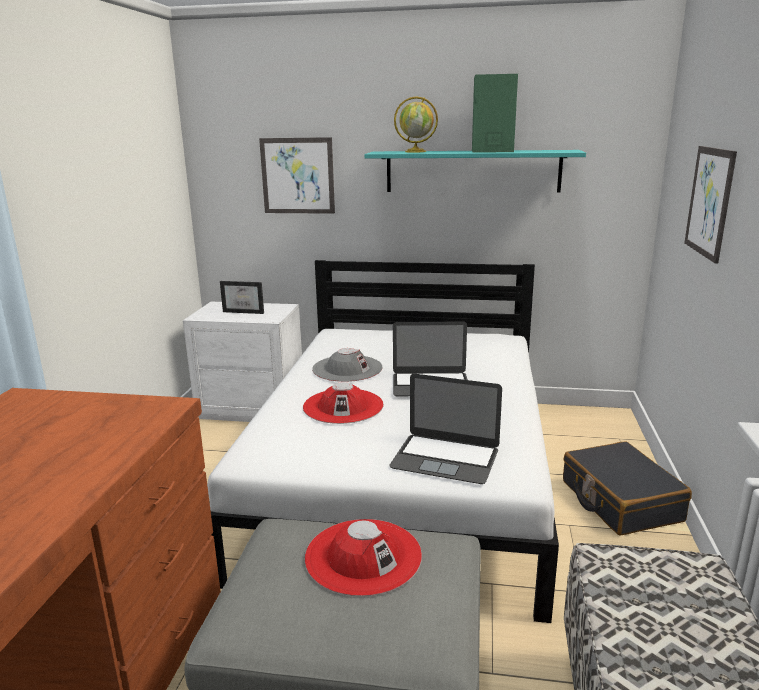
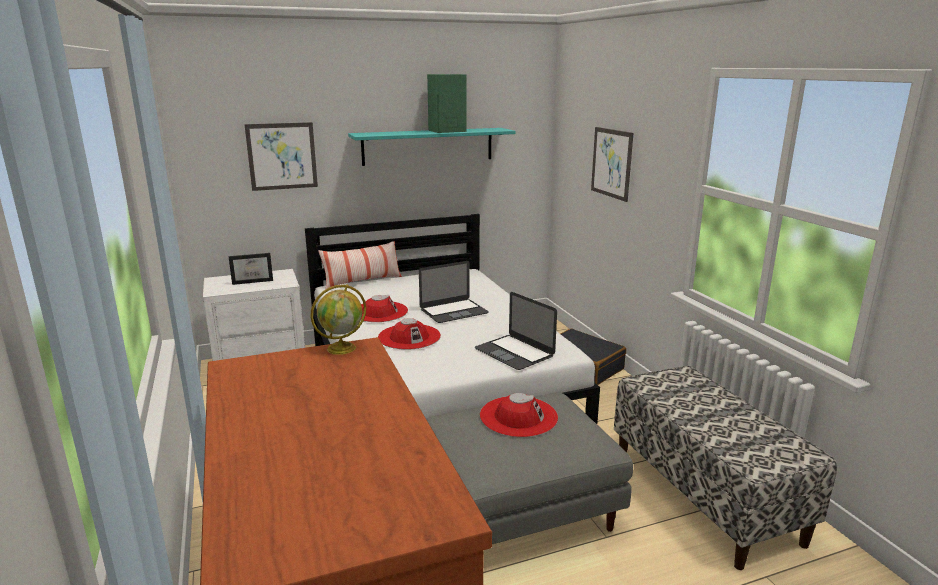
camera: 30 degrees left, 0 degrees up
(347, 368) = (379, 312): grey hat -> red hat
(372, 330) = (362, 281): none -> pillow
(416, 151) = (390, 133): globe -> globe (342, 348)
(445, 458) = (514, 352): laptop -> laptop turned 60 degrees clockwise

